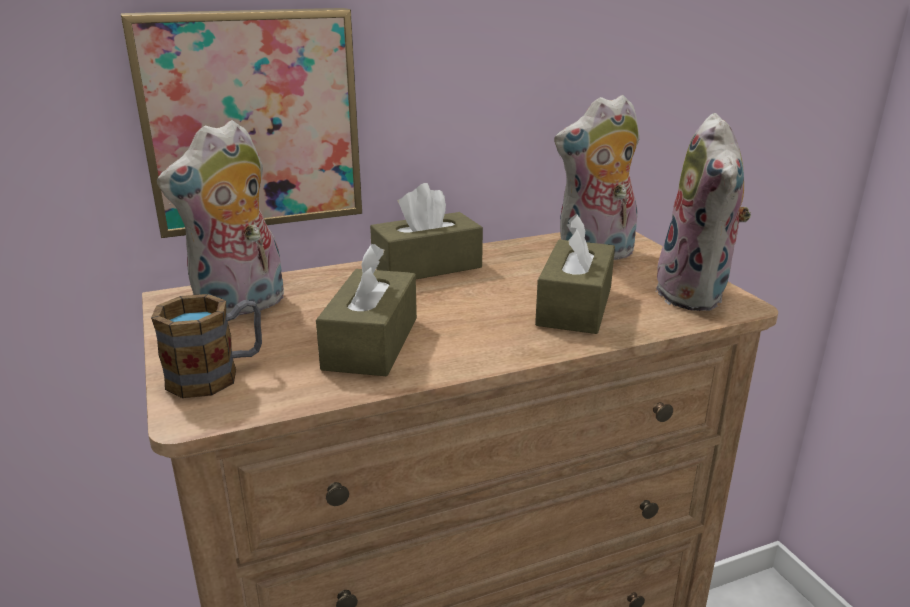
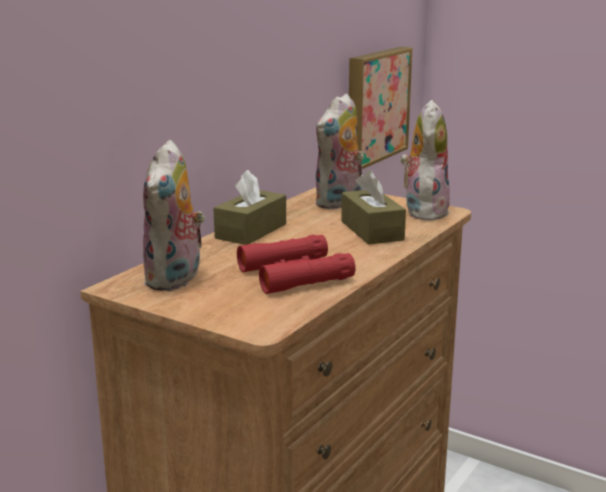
camera: 35 degrees left, 5 degrees down
(217, 375) = (236, 311): mug -> none
(251, 120) = (133, 141): picture -> picture (374, 105)
(371, 343) = (295, 274): brown tissue box -> red binoculars
(697, 295) = (423, 211): plush toy -> plush toy turned 135 degrees counterclockwise

